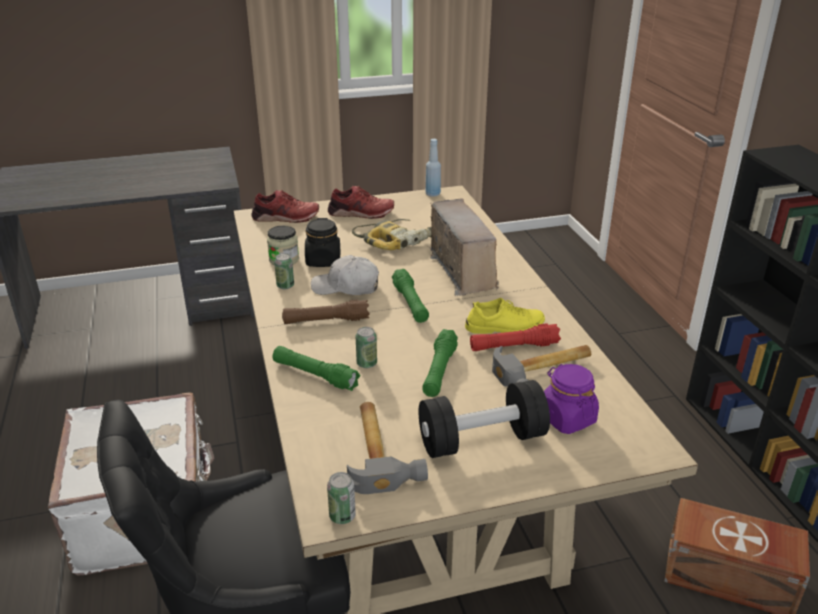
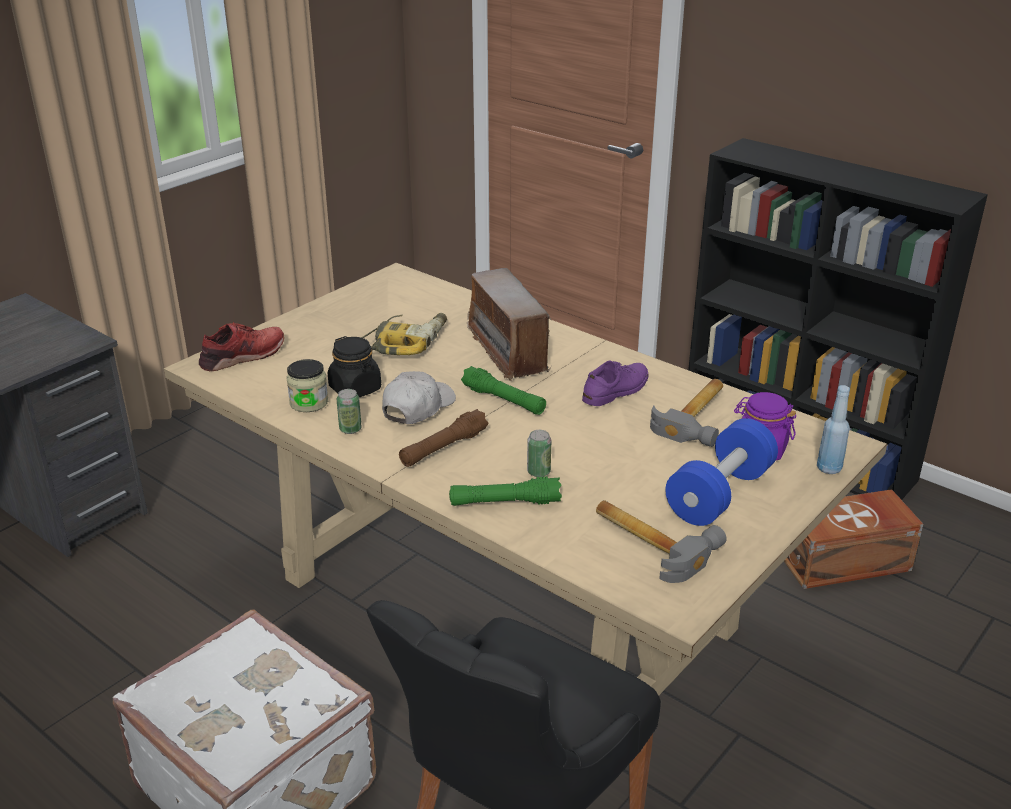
camera: 35 degrees left, 0 degrees up
(342, 516) = (691, 606): can -> none
(346, 287) = (418, 407): white cap -> white cap turned 150 degrees clockwise
(361, 213) = (326, 325): red shoe -> none
(433, 194) = (378, 281): blue bottle -> blue bottle (829, 468)
(439, 371) = (611, 452): green flashlight -> none
(460, 269) = (508, 350): radio -> radio turned 150 degrees counterclockwise
(482, 440) = (719, 494): black dumbbell -> blue dumbbell
(505, 326) = (616, 390): yellow shoe -> purple shoe
(513, 346) = (646, 405): red flashlight -> none

